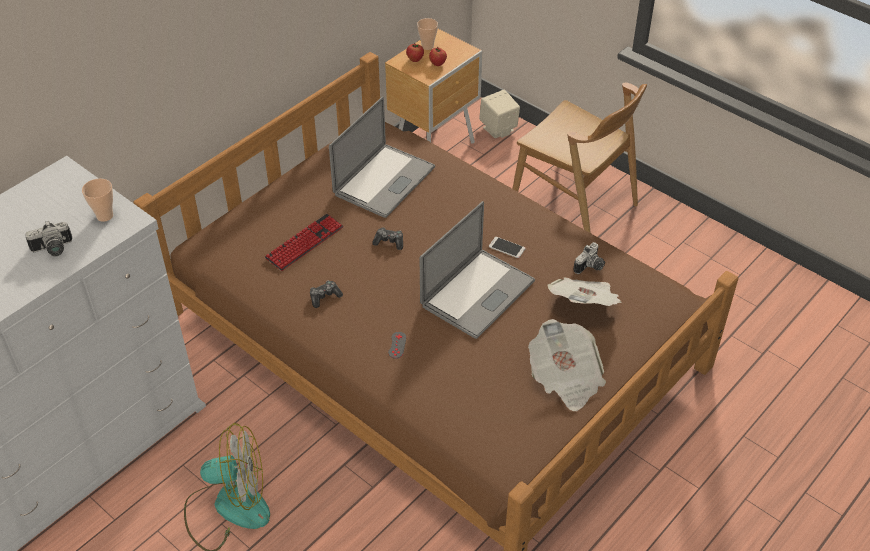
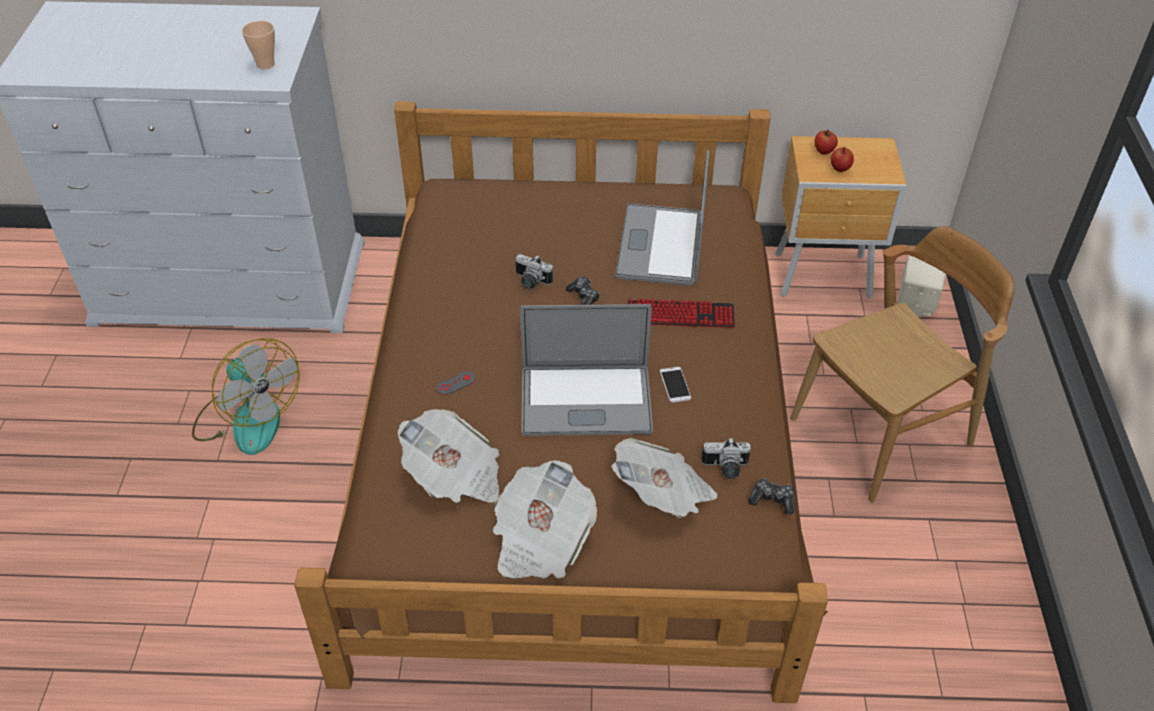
camera: 50 degrees right, 0 degrees up
(53, 250) = (198, 64): camera -> camera (530, 282)
(304, 243) = (518, 245): keyboard -> keyboard (680, 315)
(324, 297) = (465, 298): game controller -> game controller (772, 500)
(384, 181) = (661, 245): laptop -> laptop turned 105 degrees clockwise
(427, 46) = (855, 147): cup -> none
(476, 390) = (454, 476): none -> newspaper
(573, 208) = (882, 432): brown chair -> brown chair turned 120 degrees counterclockwise

